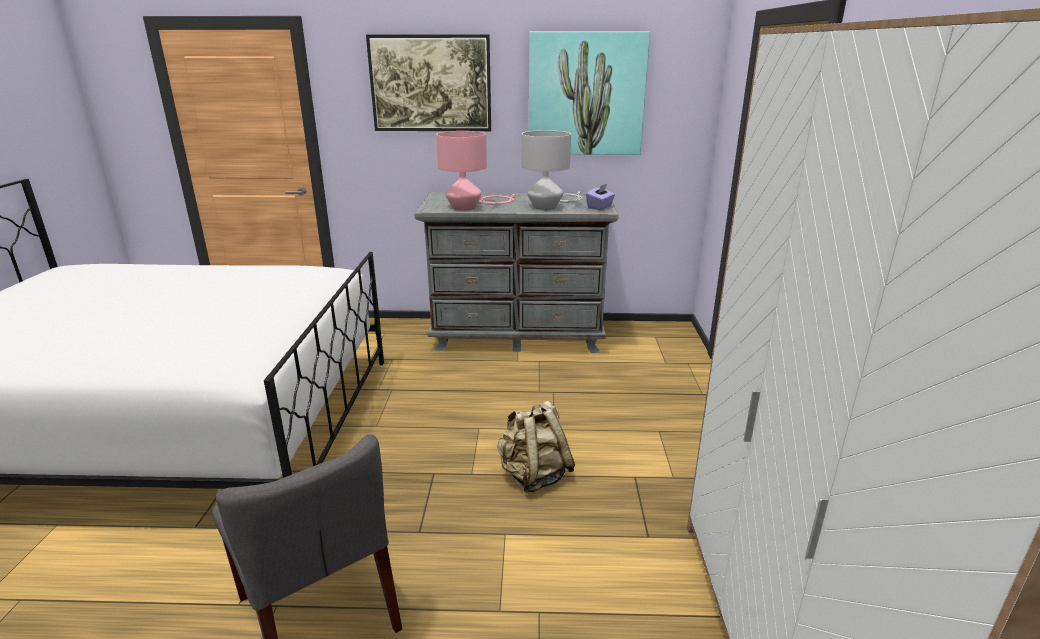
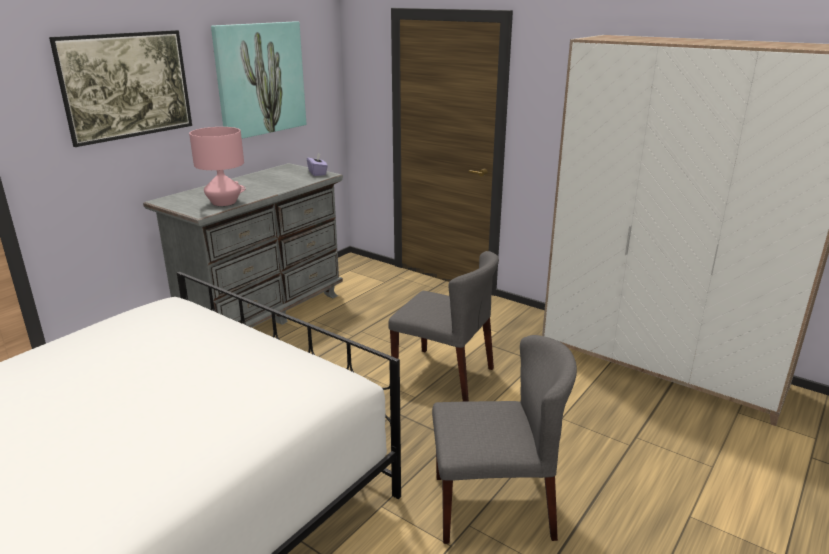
camera: 55 degrees left, 0 degrees up
(534, 475) = (444, 374): beige backpack -> grey chair
(553, 203) = (278, 179): grey table lamp -> none

